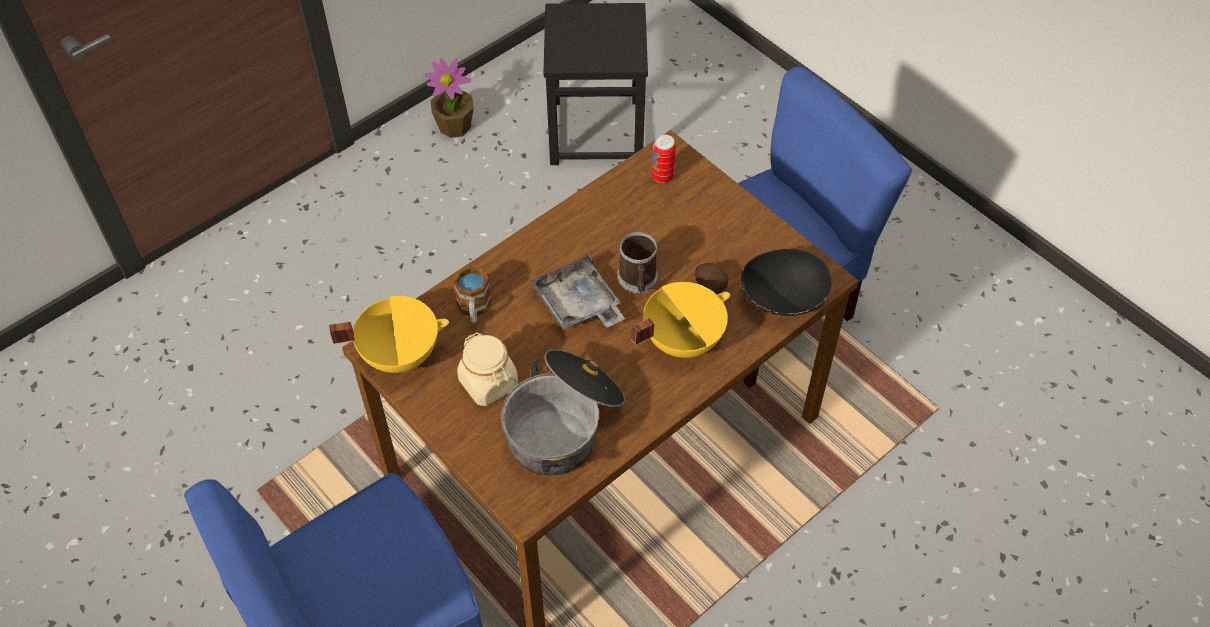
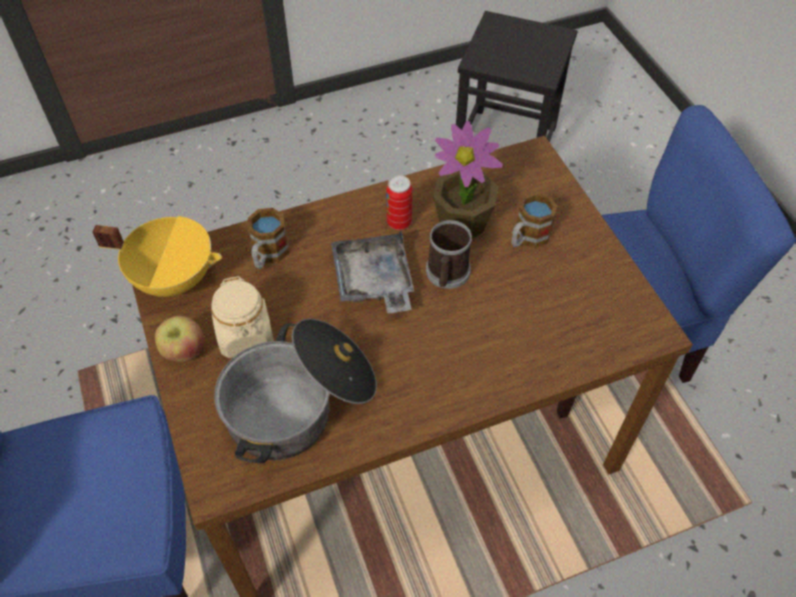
camera: 20 degrees right, 0 degrees up
(442, 413) = (184, 351): none -> apple
(455, 126) = (385, 109): potted plant -> potted plant (463, 222)
(663, 176) = (517, 178): can -> can (399, 222)
(681, 339) = (467, 350): yellow cooking pot -> none
(693, 229) = (527, 238): none -> mug
(709, 286) = (521, 302): potato -> none
(782, 300) = (596, 341): black bowl -> none

